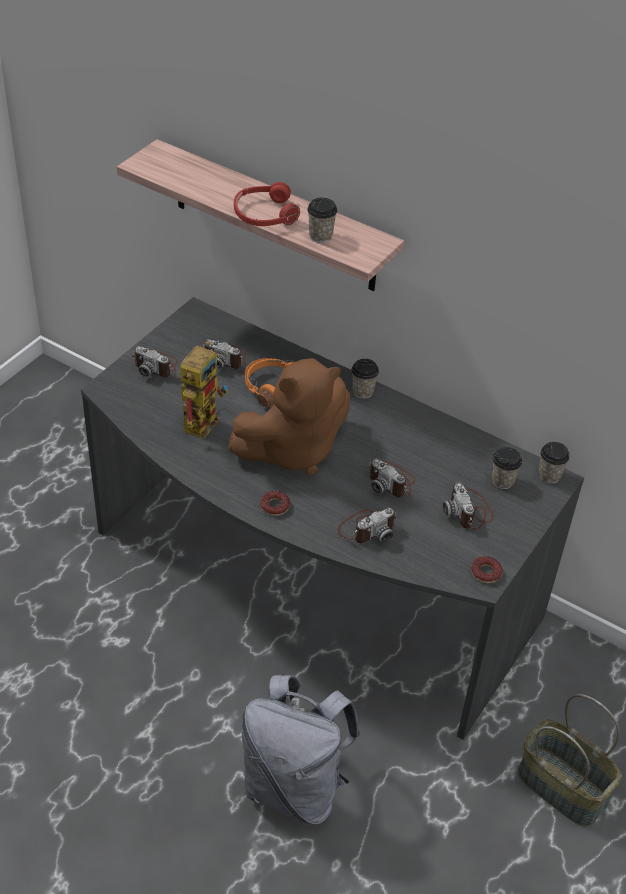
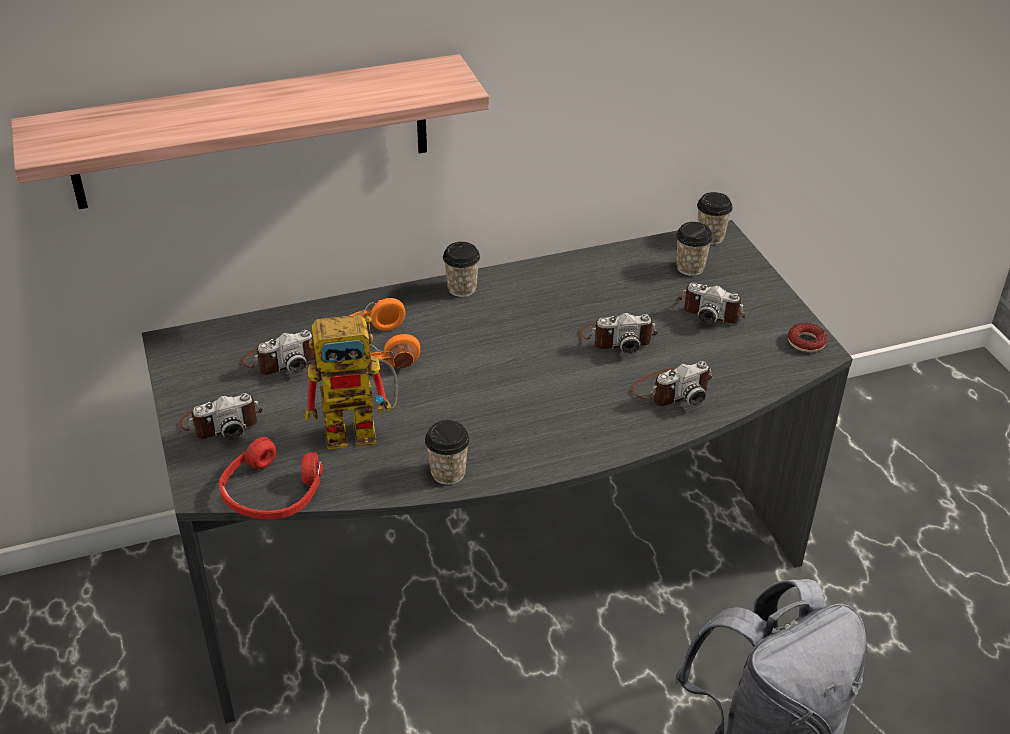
camera: 50 degrees left, 5 degrees down
(202, 419) = (362, 429): toy robot -> toy robot turned 105 degrees clockwise
(265, 214) = (288, 111): red headphones -> red headphones (272, 492)
(275, 506) = (569, 442): donut -> none
(292, 450) = (495, 383): brown plush toy -> none
(320, 236) = (382, 94): cup -> cup (448, 473)
(367, 528) = (671, 390): camera -> camera turned 60 degrees clockwise
(563, 787) = (906, 527): basket -> none

